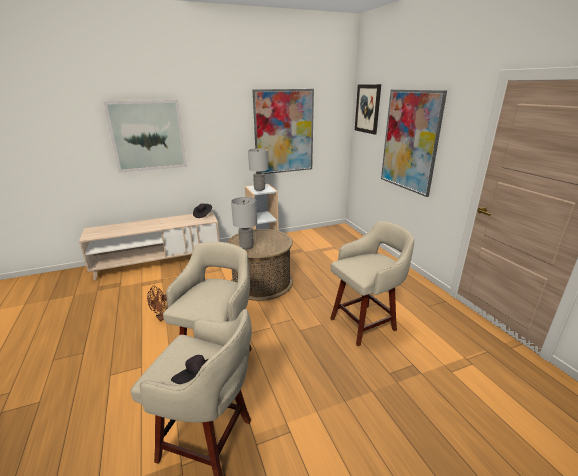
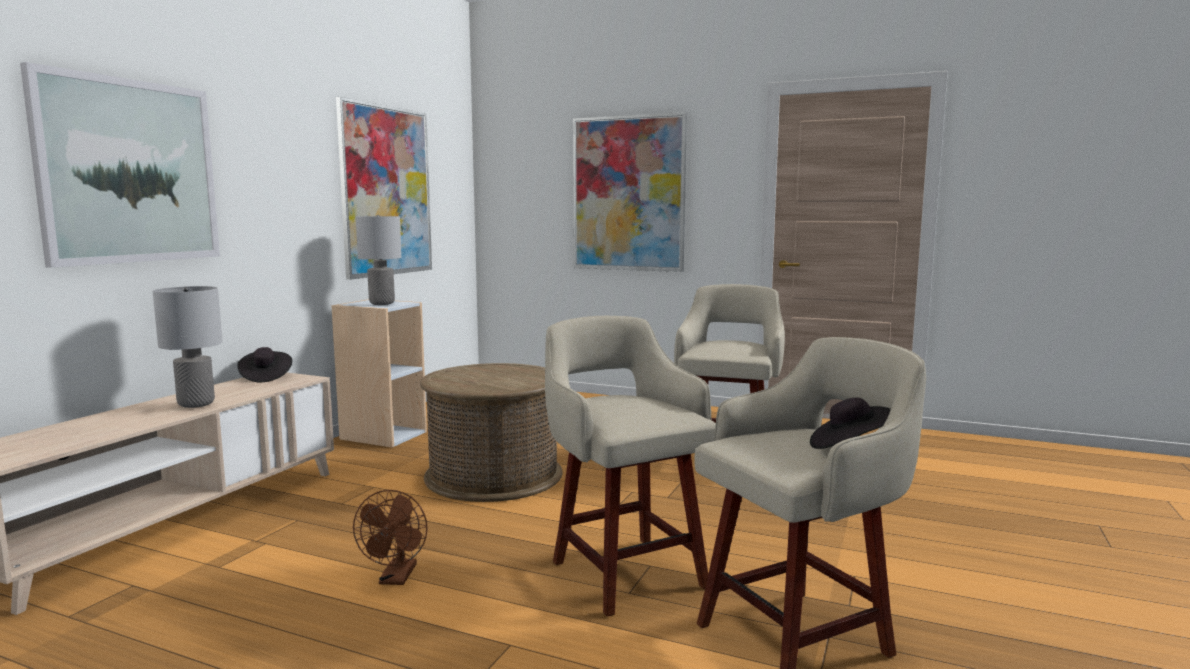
camera: 45 degrees left, 15 degrees down
(246, 247) = (488, 386): grey table lamp -> grey table lamp (196, 405)
(367, 108) = (517, 155): picture -> none

